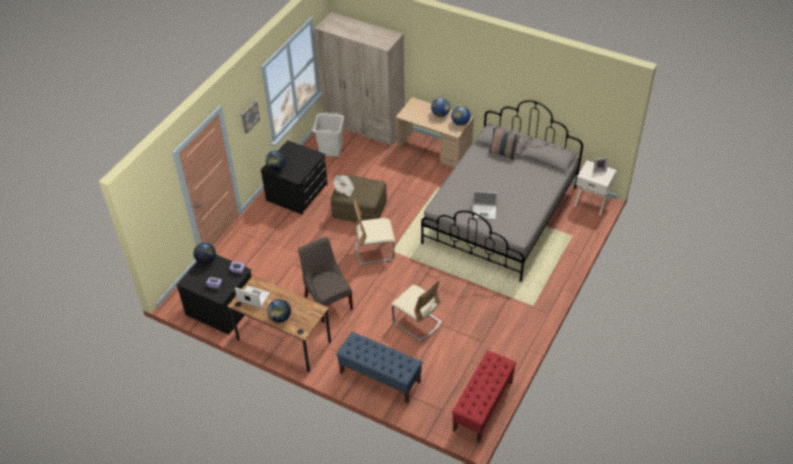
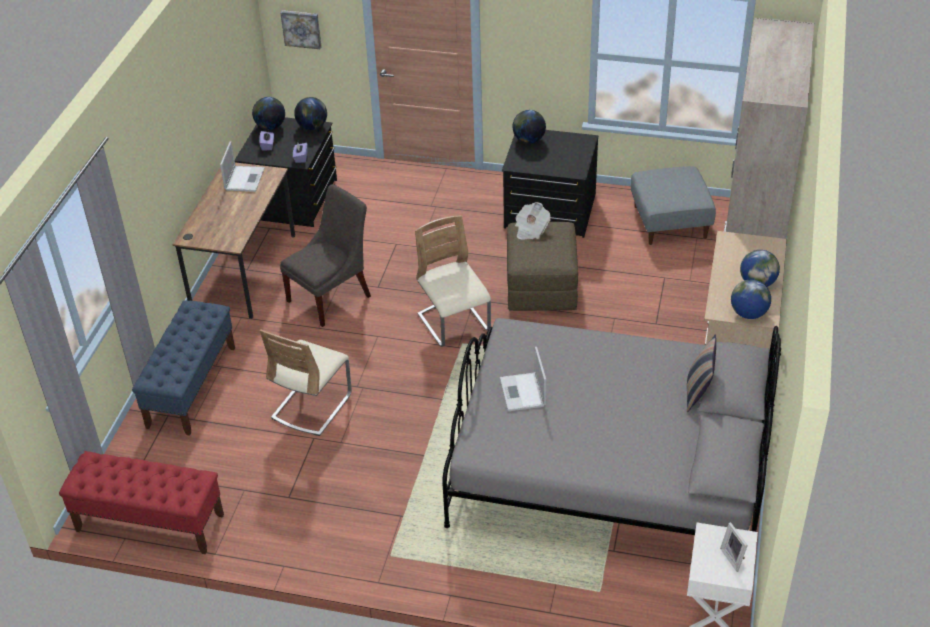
camera: 75 degrees right, 5 degrees down
(249, 116) = (540, 38): picture -> picture (301, 28)
(280, 318) = (210, 212): globe -> globe (270, 126)
(331, 149) = (670, 222): white laundry basket -> grey ottoman

